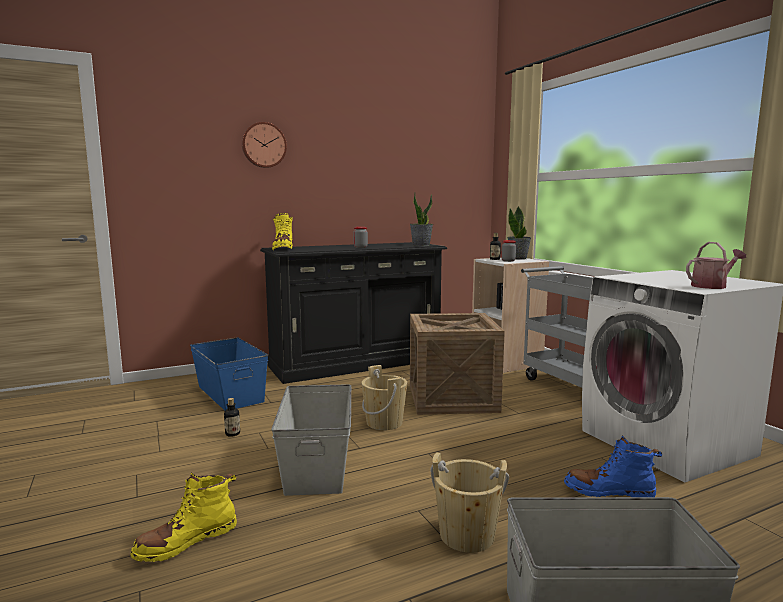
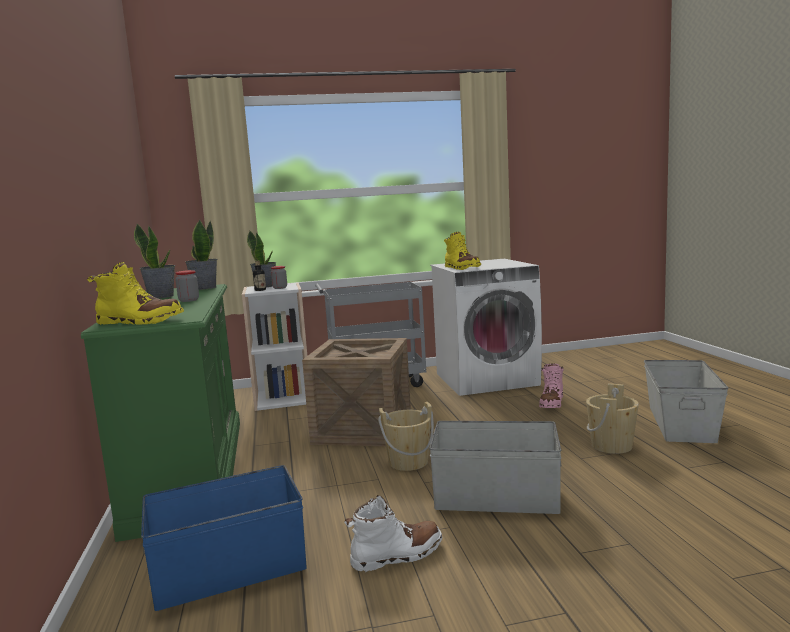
camera: 75 degrees left, 0 degrees up
(187, 542) = (651, 561): yellow boot -> yellow boot (461, 268)
(232, 434) = (397, 555): bottle -> white boot
(263, 145) = (41, 141): wall clock -> none
(357, 362) = (190, 469): black cabinet -> green cabinet
(382, 244) = (161, 296): none -> potted plant
(609, 491) = (552, 403): blue boot -> pink boot
(712, 286) = (509, 263): watering can -> none

